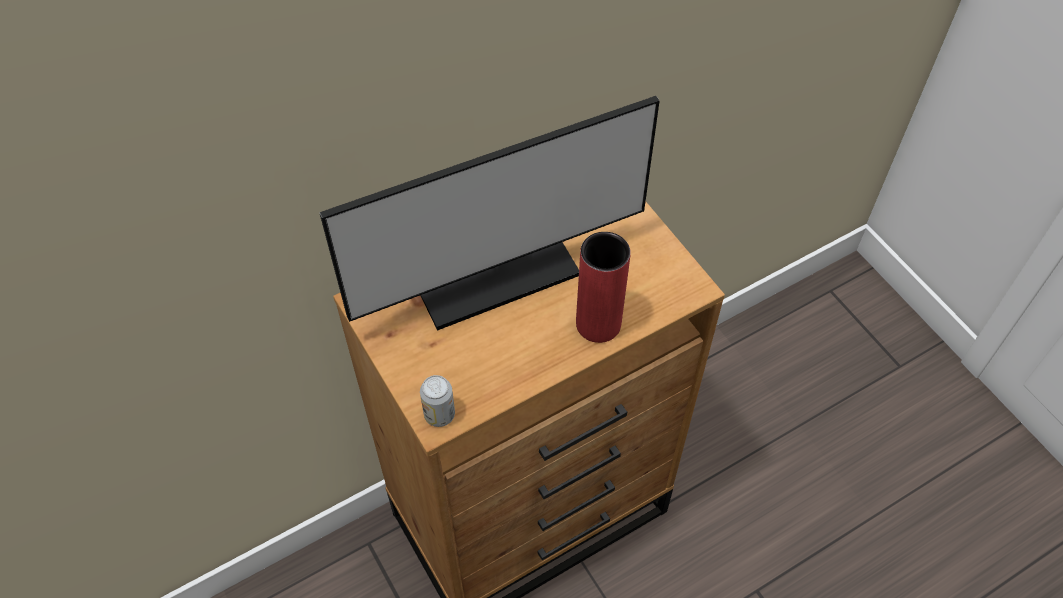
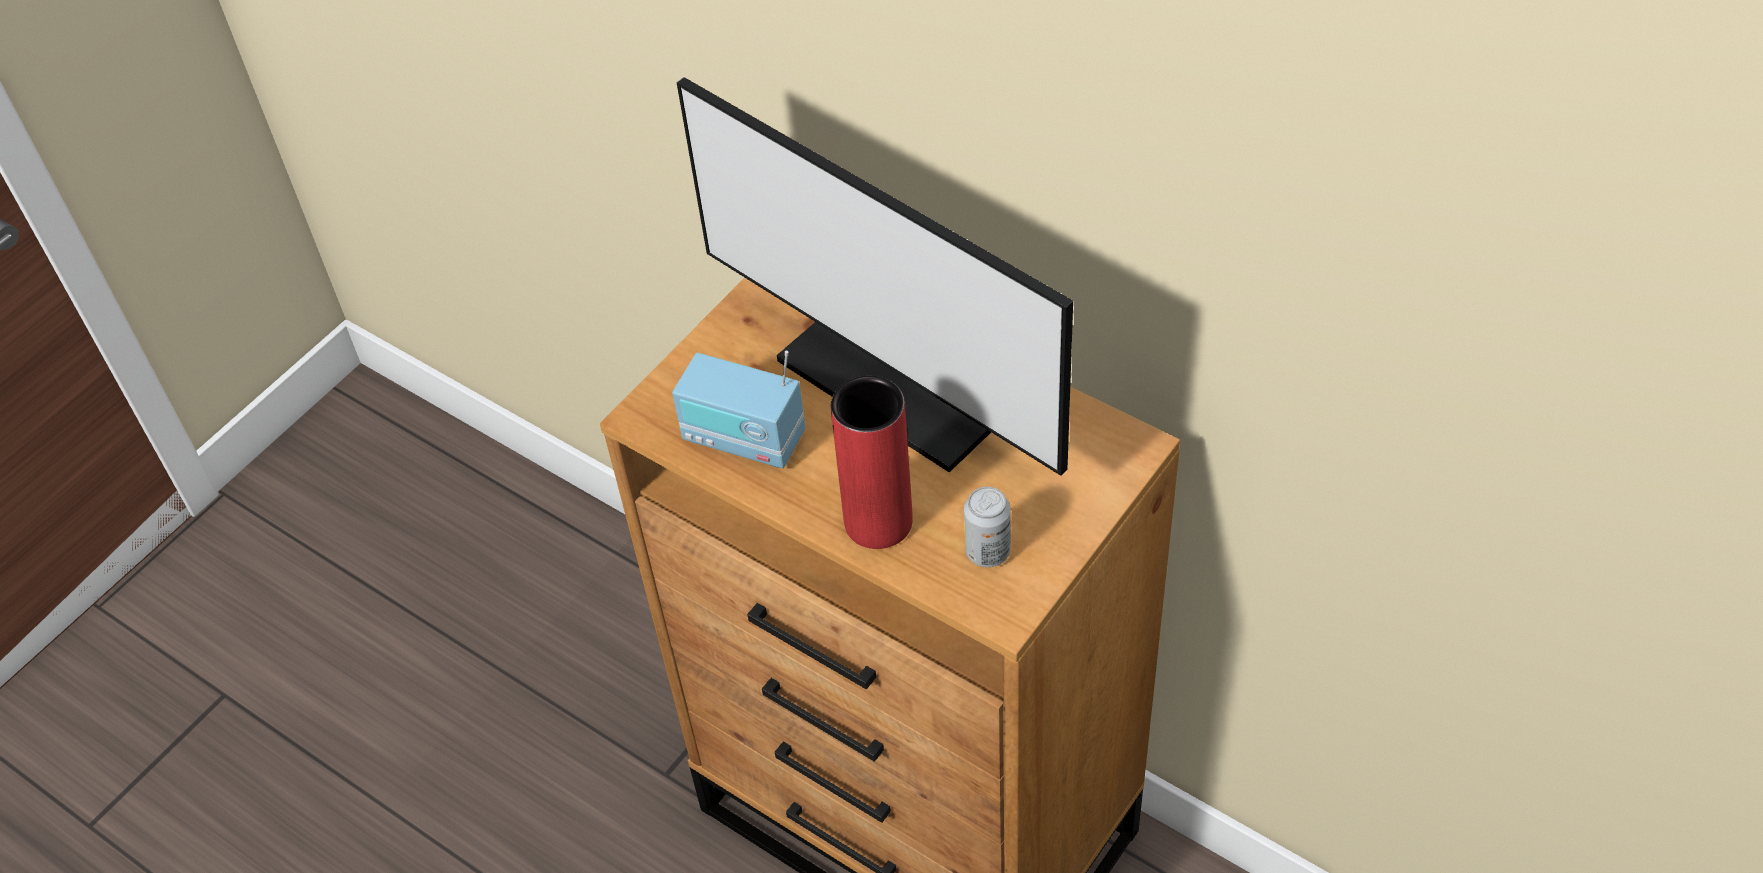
camera: 70 degrees right, 5 degrees down
(439, 414) = (655, 413): can -> can (987, 552)
(492, 371) = (744, 439): none -> radio

